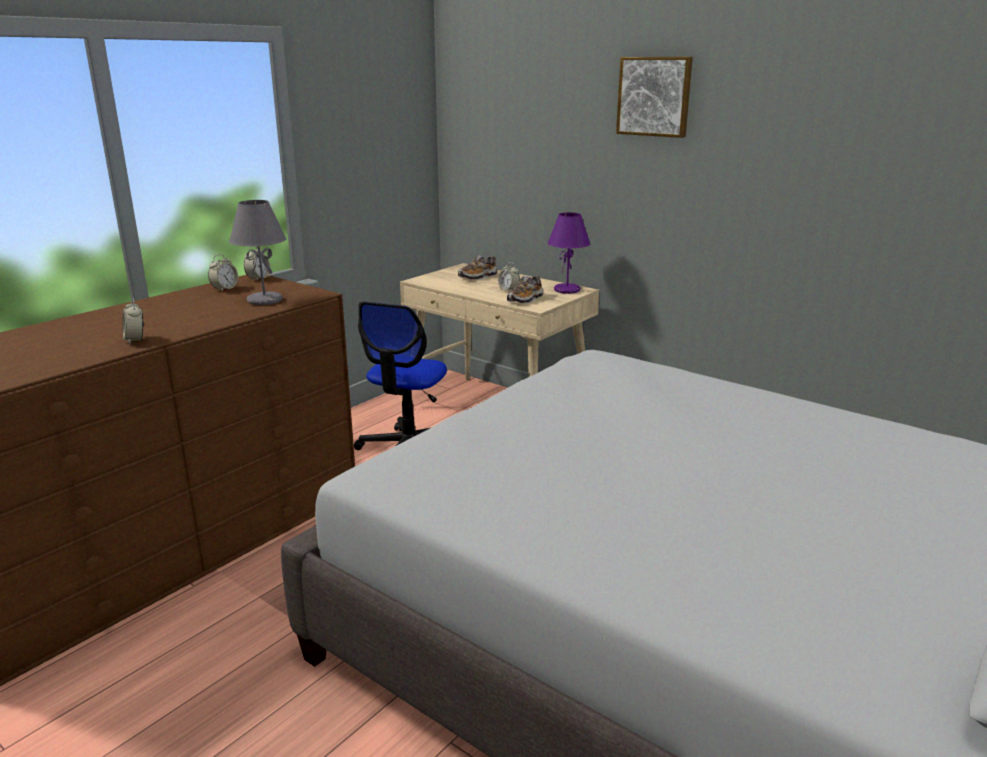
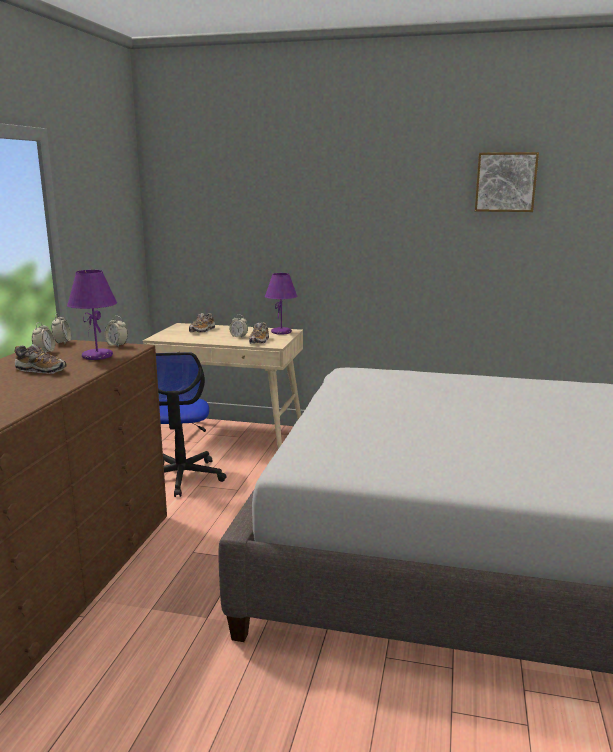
camera: 25 degrees left, 5 degrees down
(135, 340) = (29, 396): alarm clock -> alarm clock (117, 345)
(190, 311) = (41, 370): none -> shoe
(264, 301) = (97, 356): grey table lamp -> purple table lamp
(654, 96) = (336, 185): picture -> picture (505, 182)

